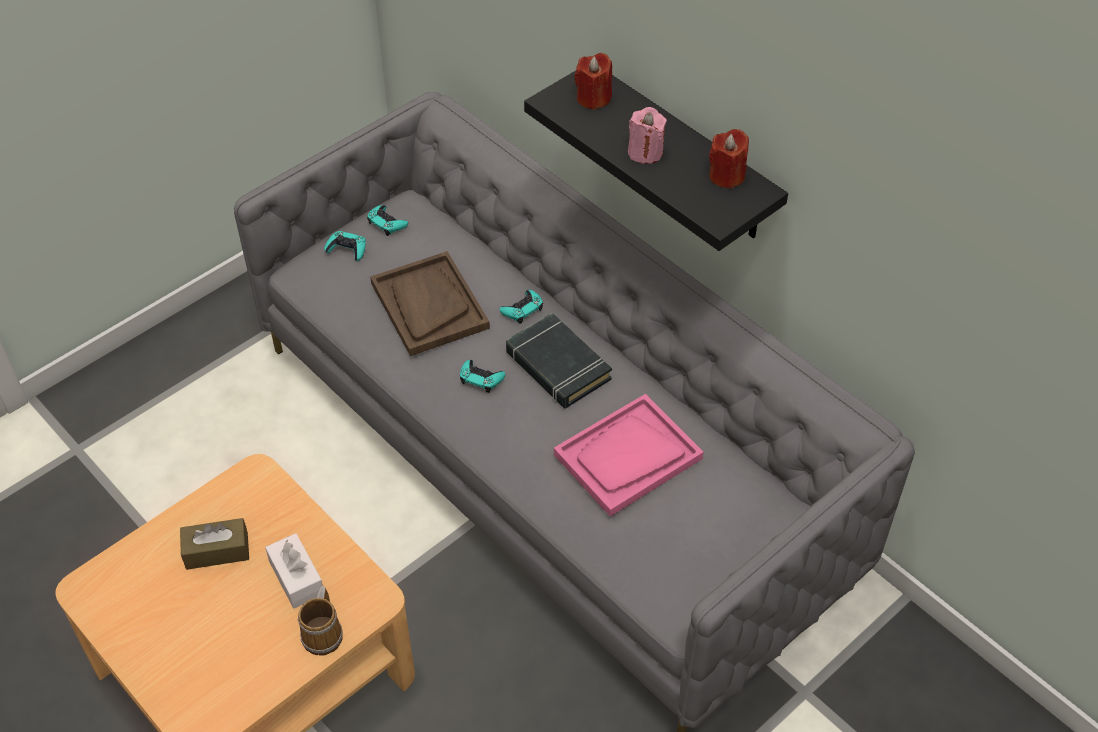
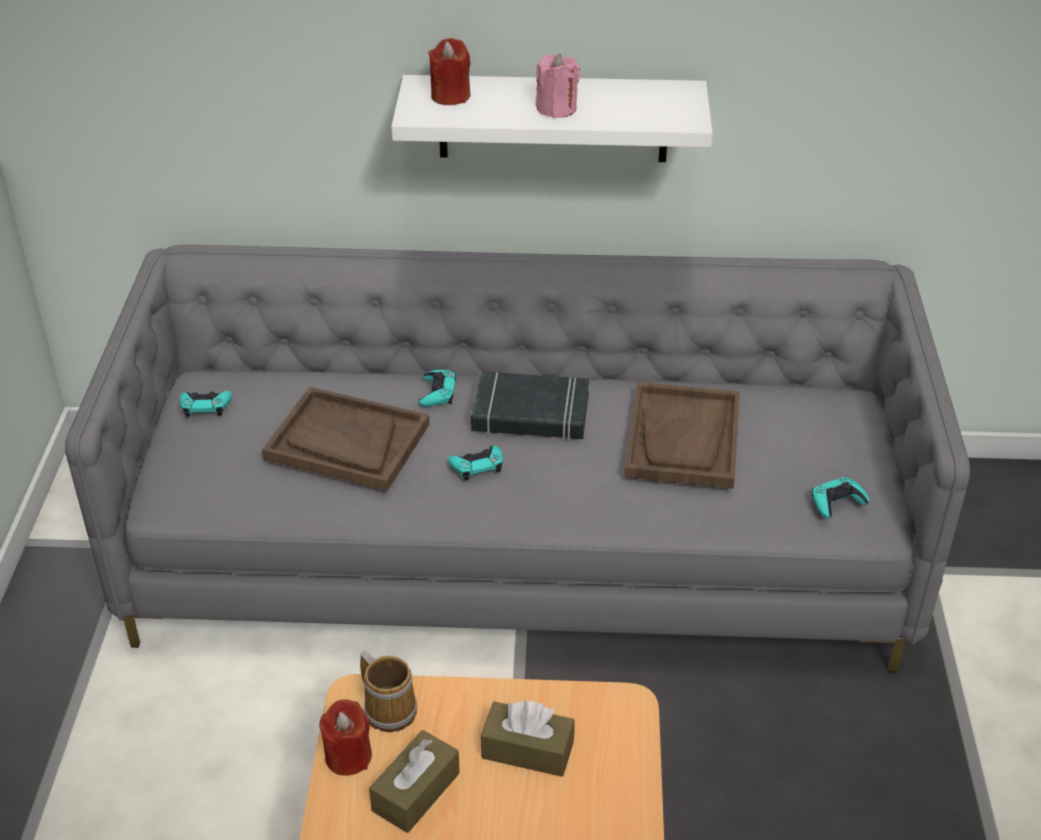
camera: 45 degrees left, 10 degrees down
(296, 578) = (527, 750): white tissue box -> brown tissue box
(324, 634) = (621, 773): mug -> mug (389, 708)
(347, 249) = (193, 450): turquoise game controller -> turquoise game controller (837, 502)
(627, 457) = (683, 439): pink tray -> brown tray
(682, 154) = (553, 118): black shelf -> white shelf
(726, 176) = (645, 92): red candle -> red candle (348, 756)

